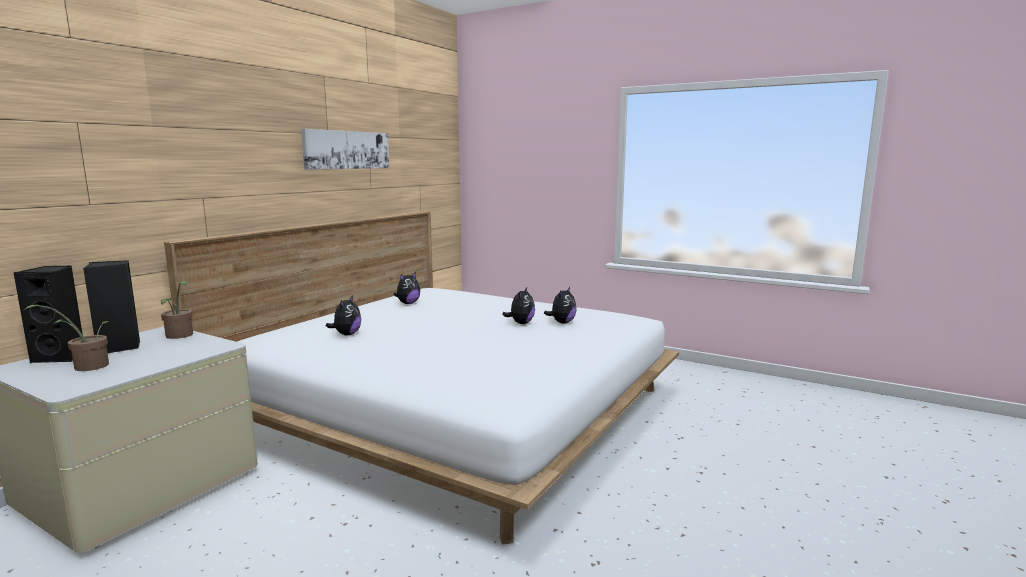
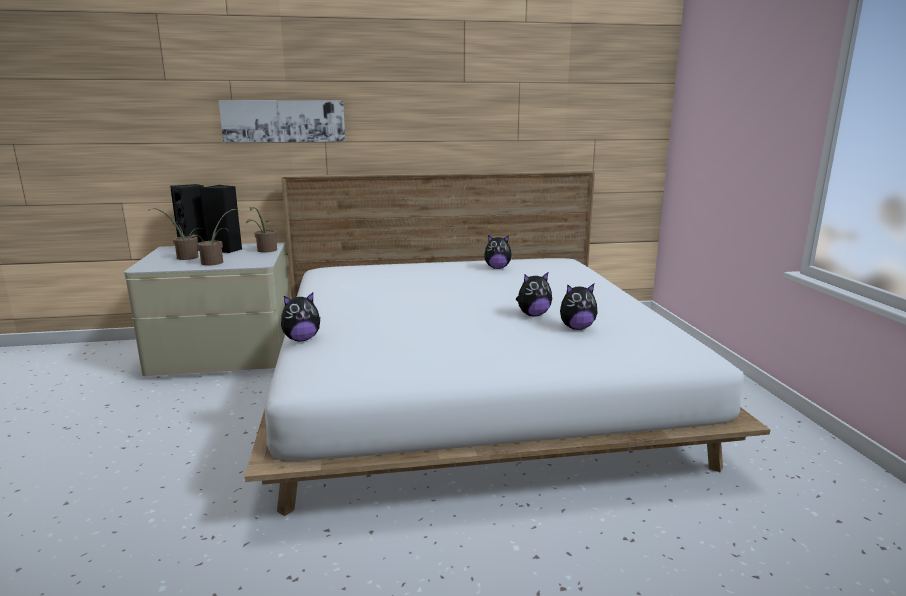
camera: 50 degrees right, 5 degrees up
(159, 359) = (216, 262): none -> potted plant
(346, 334) = (382, 280): plush toy -> plush toy (301, 339)
(347, 150) = (486, 98): picture -> picture (284, 121)

